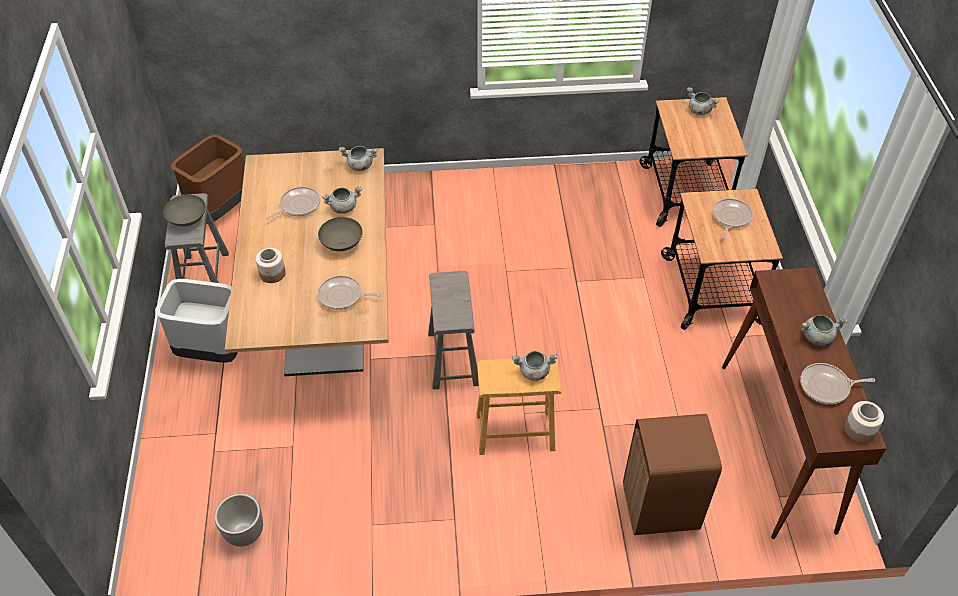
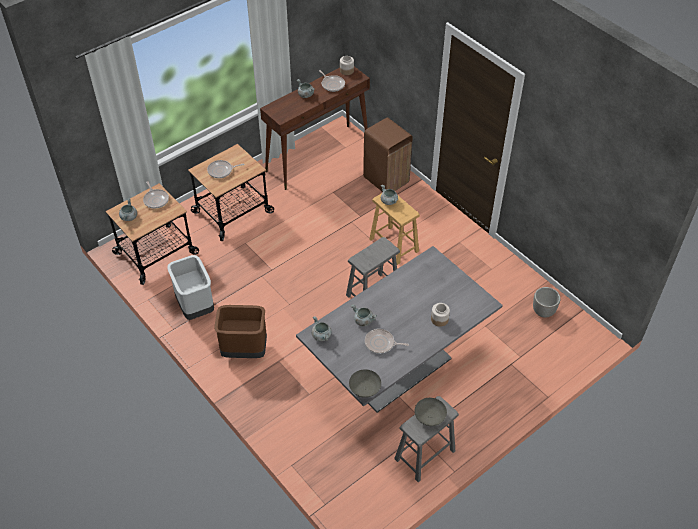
camera: 125 degrees left, 0 degrees up
(213, 350) = (467, 406): grey trash can -> grey trash can (195, 307)
(220, 209) = (361, 496): brown trash can -> brown trash can (244, 351)
(325, 317) = (397, 368): brown dining table -> grey dining table
(342, 243) = (390, 303): grey bowl -> grey bowl (364, 389)
(343, 296) = (425, 279): frying pan -> frying pan (156, 199)

